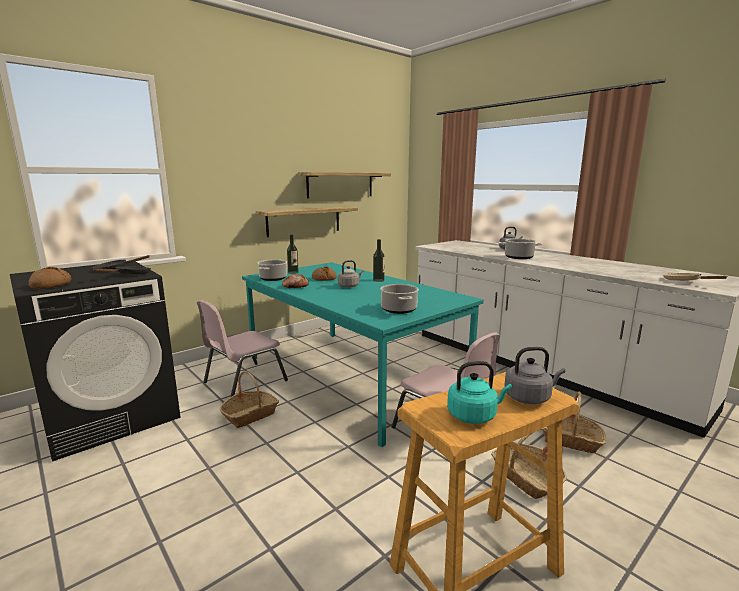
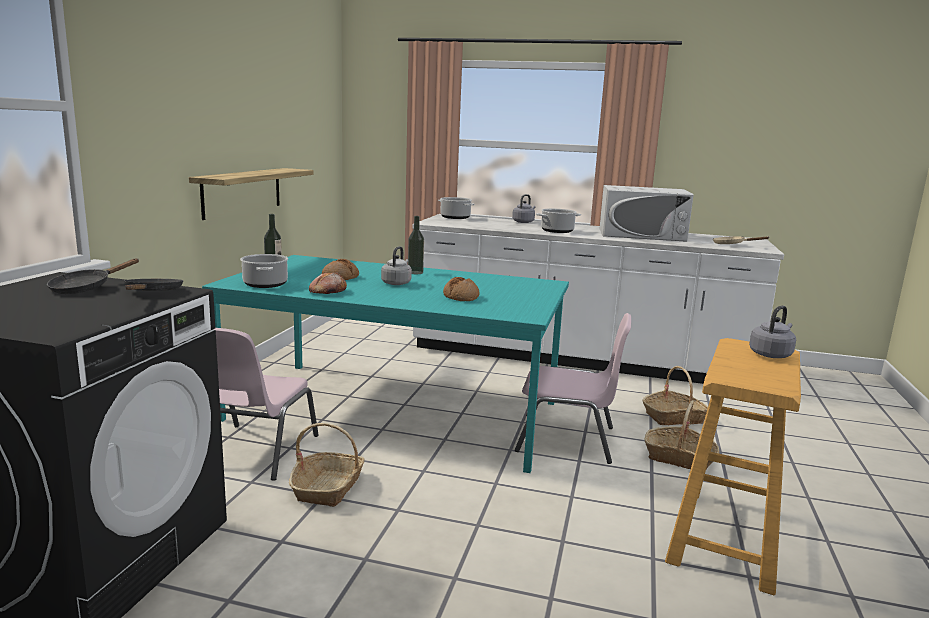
camera: 35 degrees left, 0 degrees up
(51, 285) = (63, 323): bread -> bread (461, 297)
(340, 185) = (279, 134): shelf -> none
(399, 309) = (515, 302): cooking pot -> cooking pot (455, 217)
(474, 415) = (766, 374): turquoise kettle -> none
(598, 265) = (641, 234): none -> white microwave

